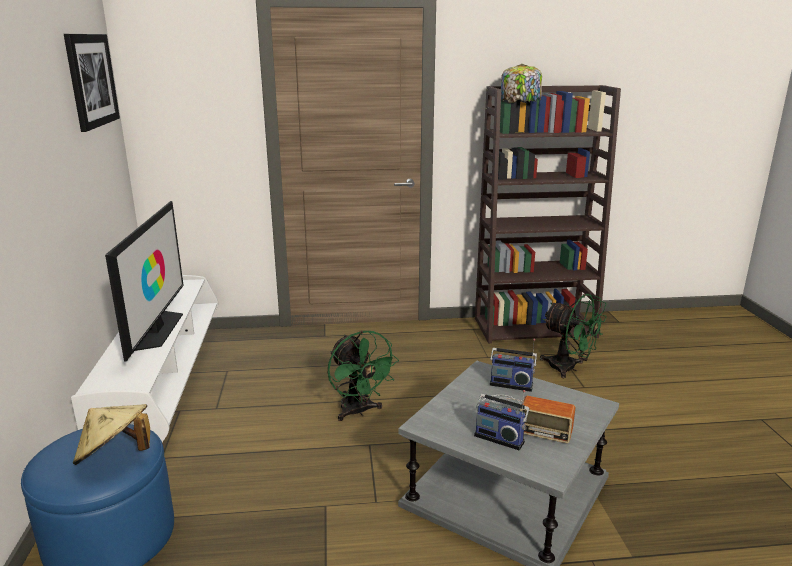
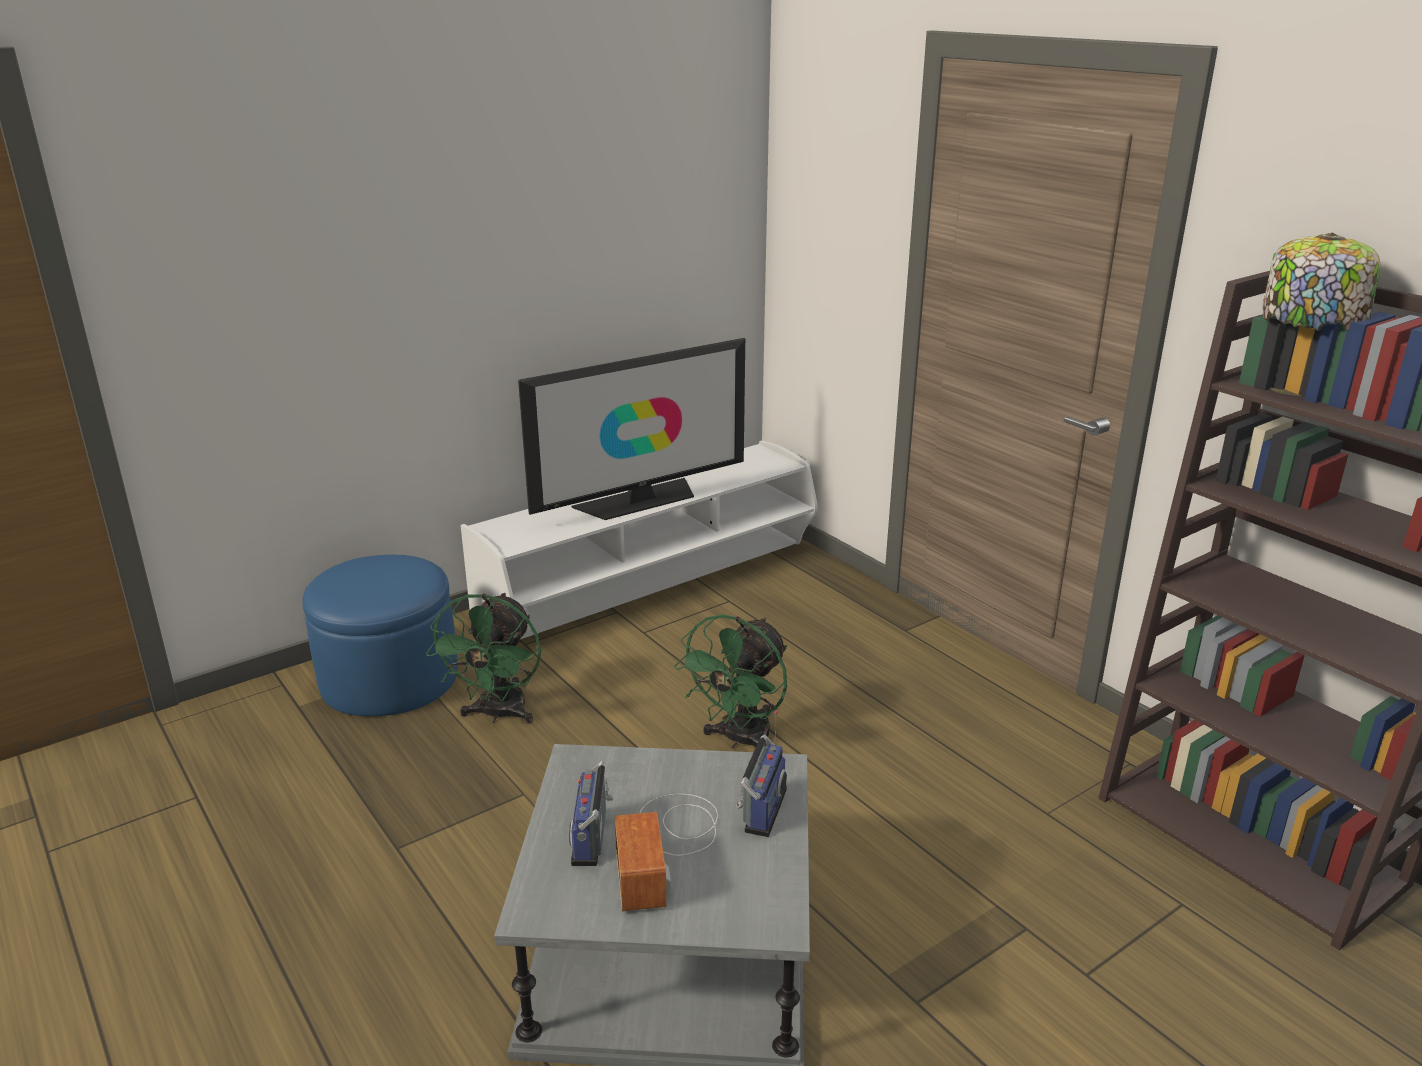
camera: 60 degrees right, 5 degrees up
(91, 80) = (680, 153): picture -> none
(115, 455) = (376, 592): beige hat -> none
(511, 384) = (761, 810): radio -> radio turned 150 degrees counterclockwise
(569, 368) = (1135, 934): green fan -> green fan (498, 714)

